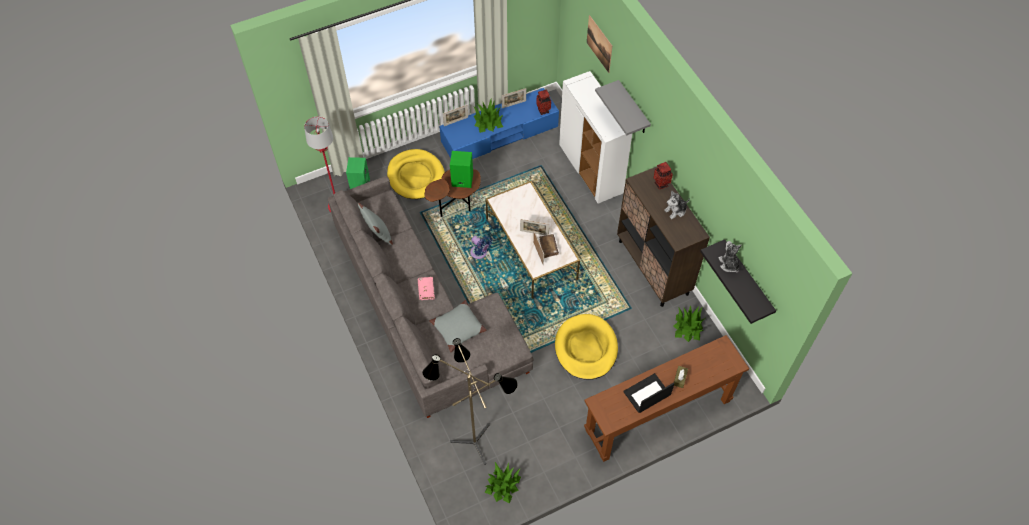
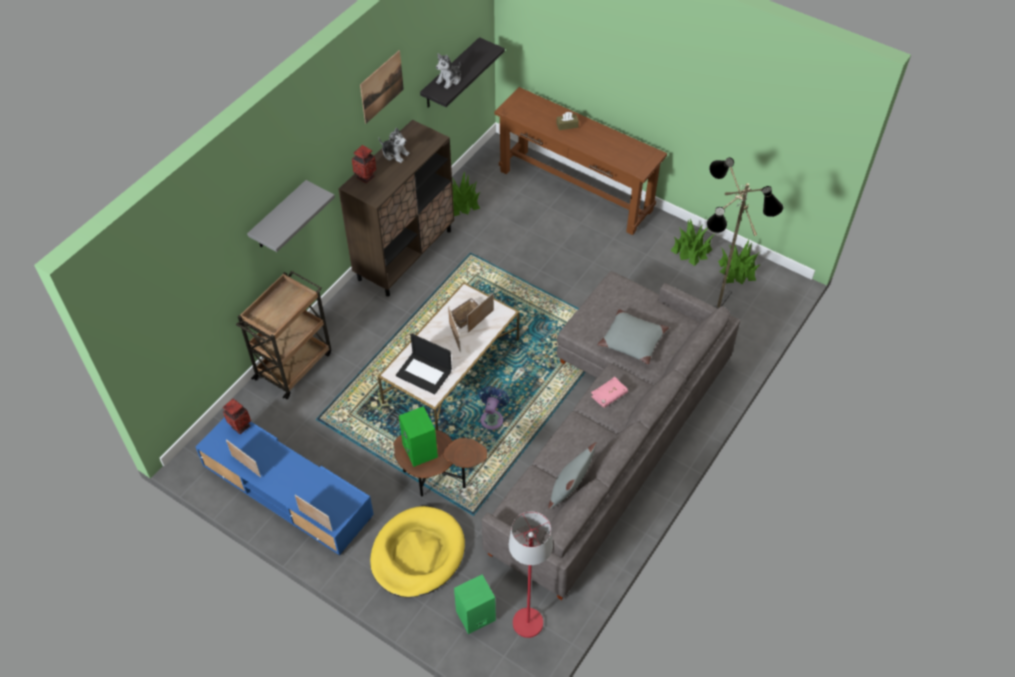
camera: 120 degrees left, 5 degrees down
(488, 121) = (295, 481): potted plant -> potted plant (691, 249)
(586, 348) = (545, 269): yellow dog bed -> none
(591, 169) = (294, 365): white cabinet -> brown cart
(599, 44) = (201, 259): picture -> picture (382, 86)
(646, 394) = (602, 141): laptop -> laptop (424, 373)

